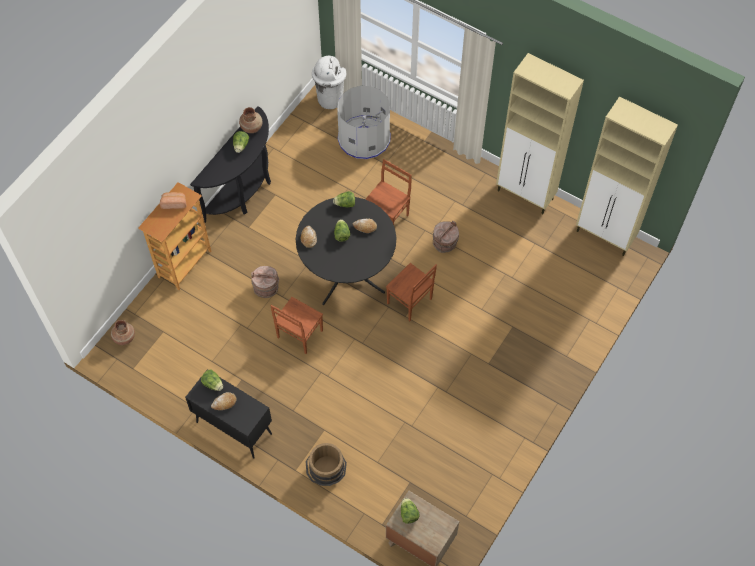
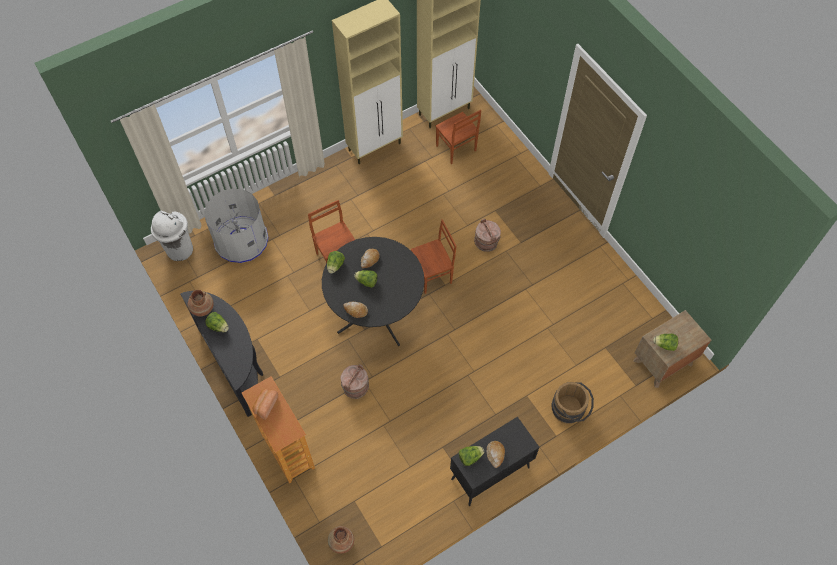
camera: 65 degrees left, 0 degrees up
(299, 334) = (420, 378): brown chair -> brown chair (456, 149)
(445, 243) = (389, 224): brown bucket -> brown bucket (486, 242)

